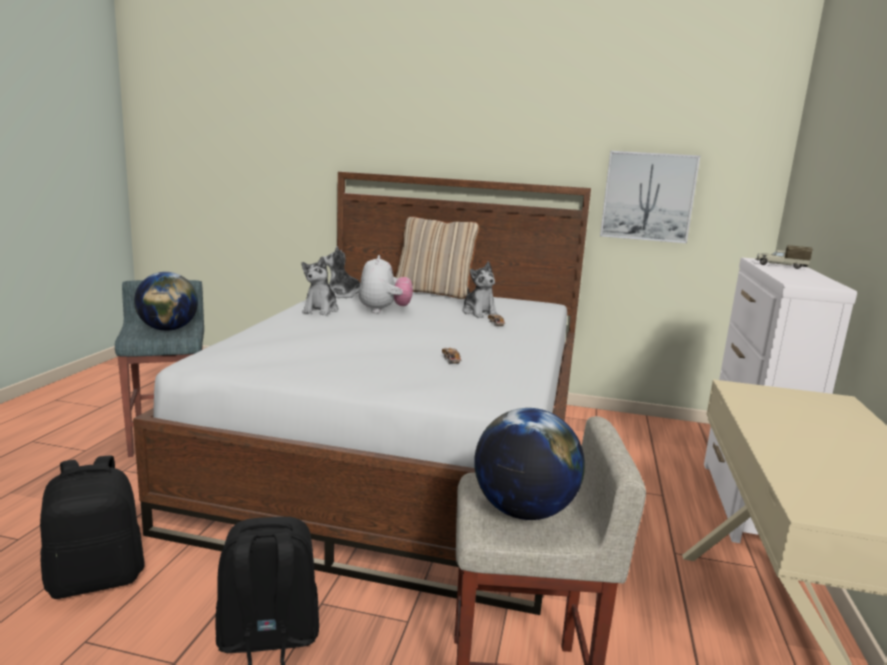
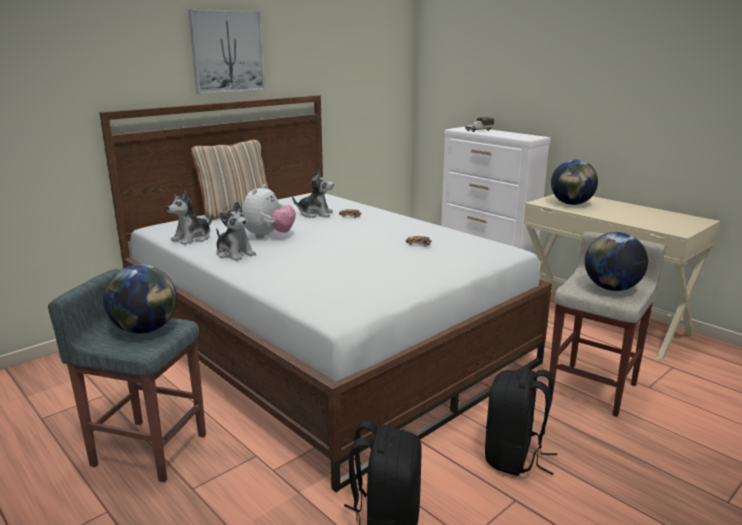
camera: 55 degrees left, 5 degrees up
(384, 311) = (269, 236): plush toy -> plush toy turned 75 degrees clockwise
(648, 196) = (349, 96): picture -> picture (227, 51)
(781, 406) = (571, 204): none -> globe

